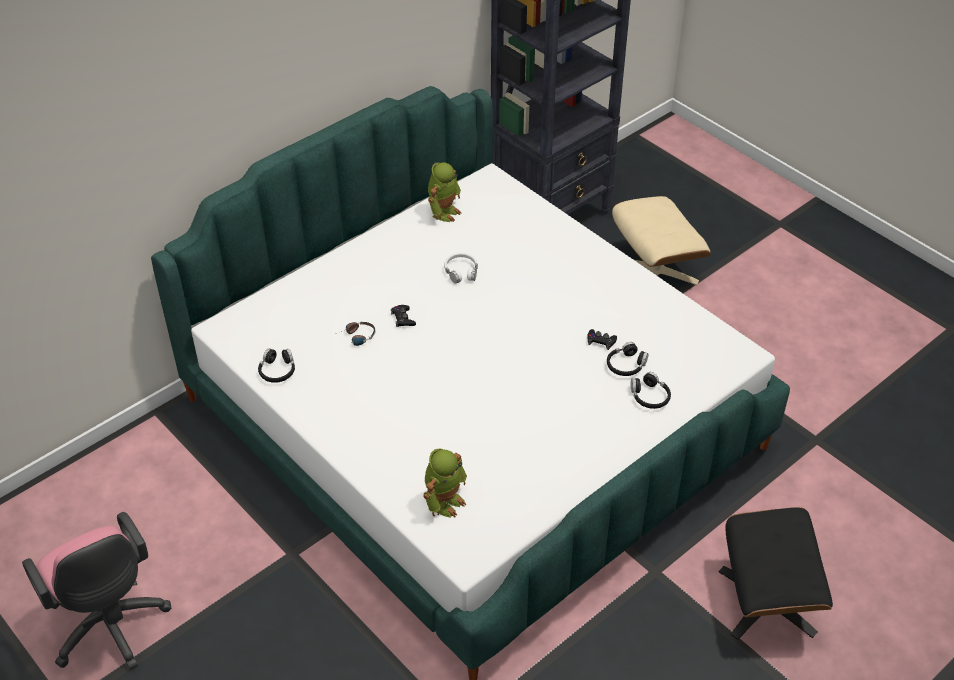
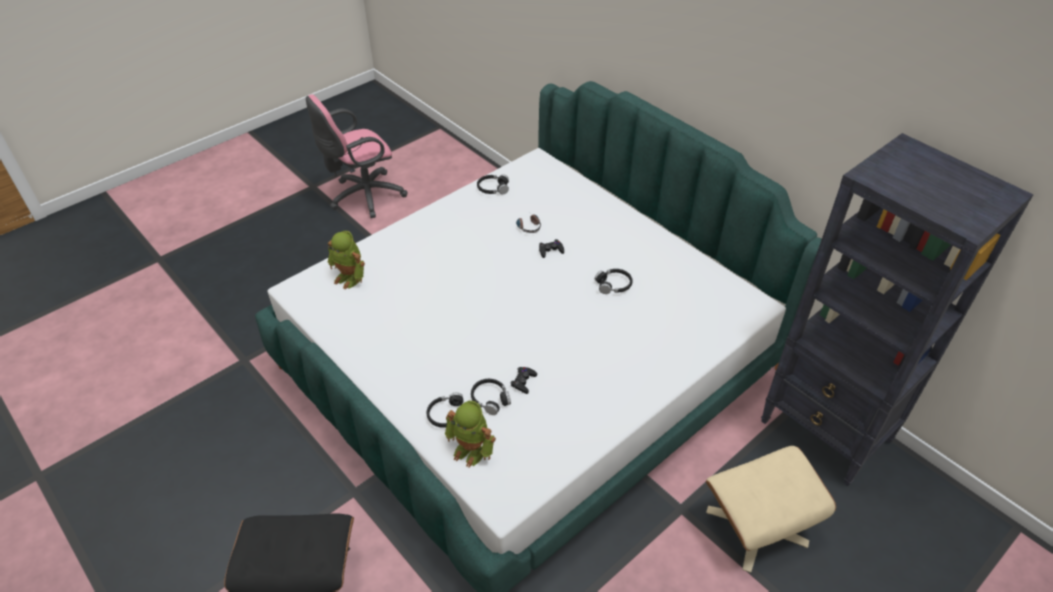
camera: 90 degrees right, 0 degrees up
(444, 212) = (697, 273): toy robot -> toy robot (472, 450)
(461, 272) = (613, 285): white headphones -> black headphones

